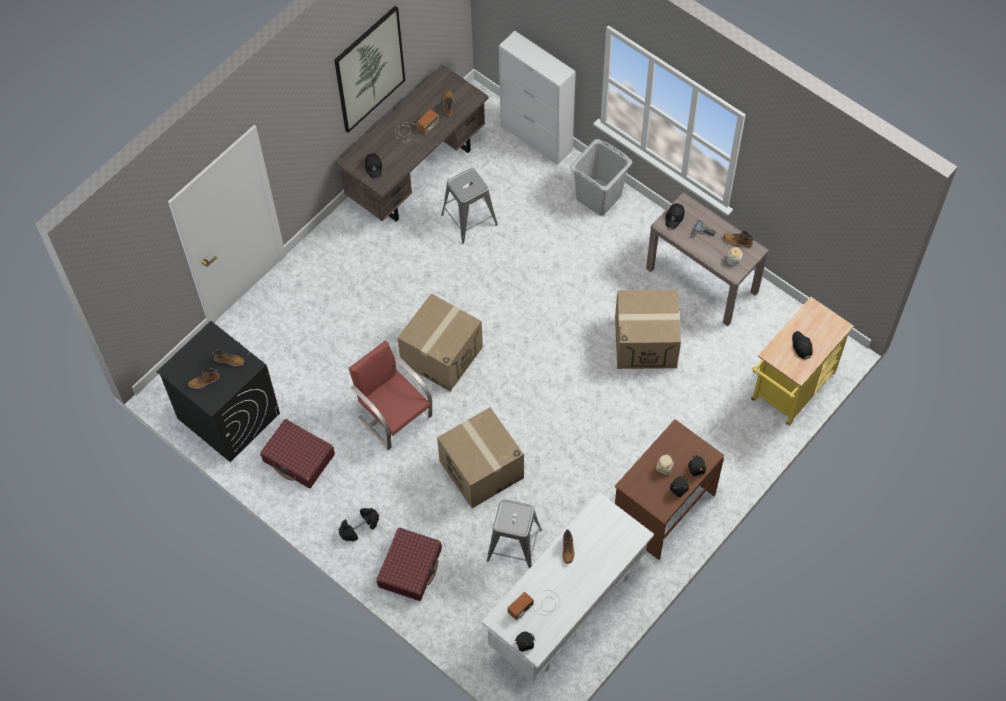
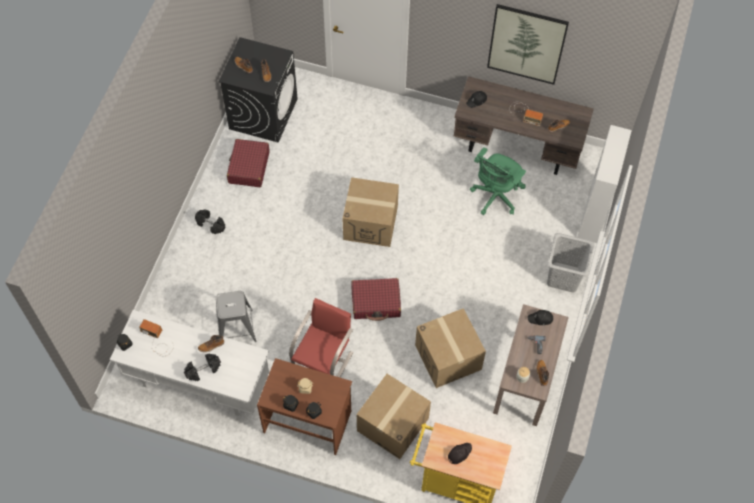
camera: 65 degrees right, 0 degrees up
(394, 416) = (307, 212): red chair -> red chair (323, 359)
(410, 568) = (192, 268): red suitcase -> red suitcase (376, 302)
(469, 219) = (495, 197): grey stool -> green office chair
(481, 469) = (288, 283): cardboard box -> cardboard box (392, 424)
(595, 568) = (203, 370): none -> black dumbbell

